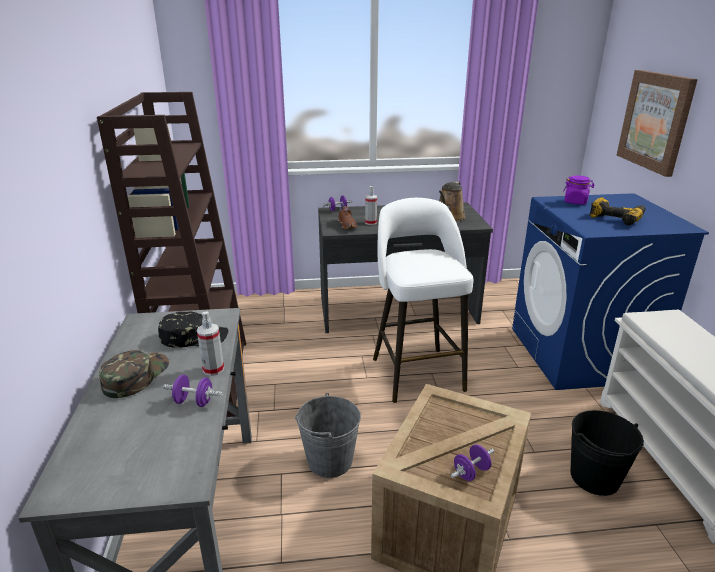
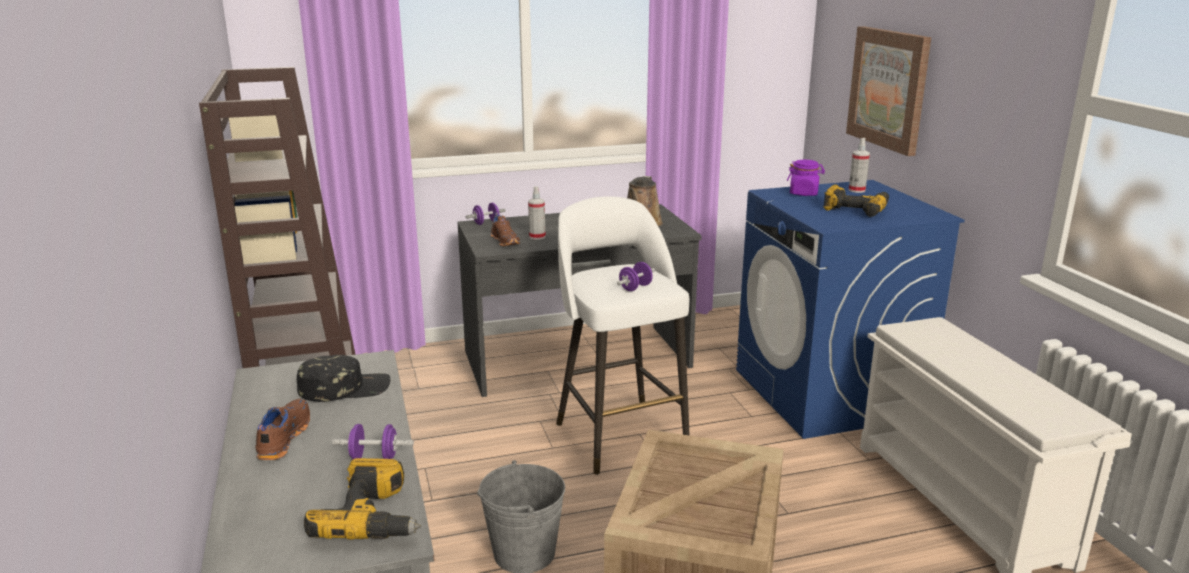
camera: 10 degrees left, 5 degrees down
(135, 376) = (282, 438): green cap -> brown shoe
(175, 457) = (374, 517): none -> power drill
(213, 369) = (386, 422): spray bottle -> spray bottle (857, 190)
(471, 472) = (723, 519): purple dumbbell -> purple dumbbell (635, 288)
(594, 477) = (865, 533): black bucket -> none

